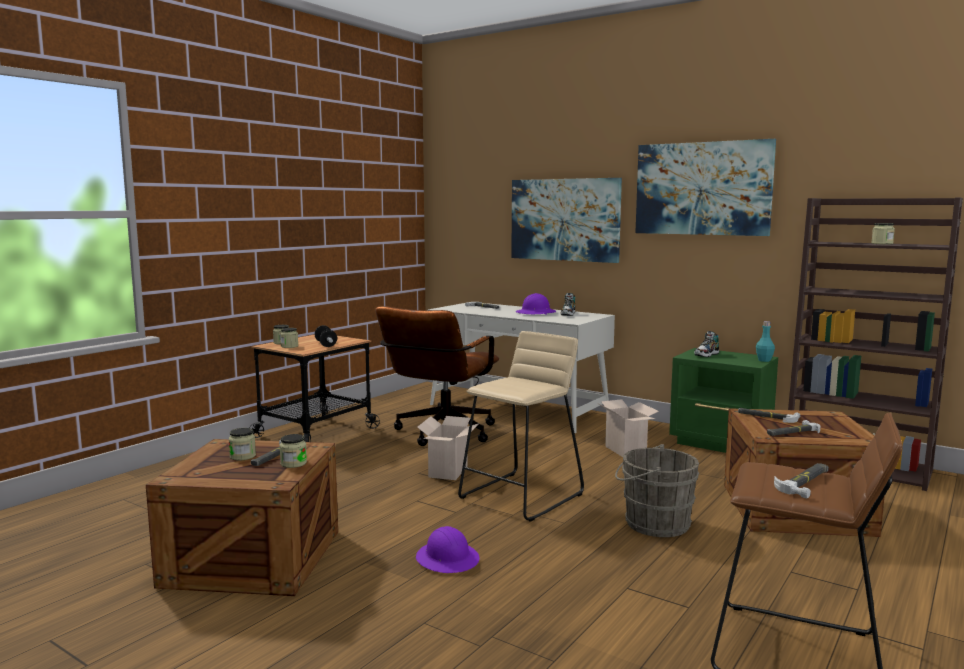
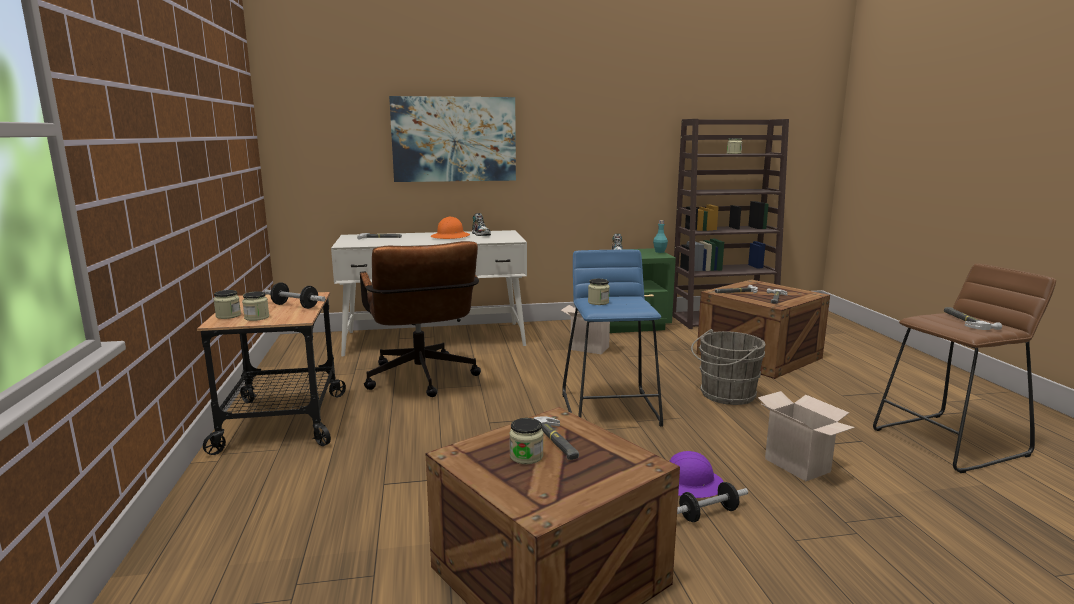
camera: 45 degrees left, 5 degrees up
(293, 463) = (596, 441): jar -> jar (598, 302)
(410, 580) = (708, 514): none -> dumbbell
(449, 472) = (513, 412): cardboard box -> cardboard box (799, 465)
(522, 496) = (611, 409): beige stool -> blue stool
(536, 313) = (450, 237): purple hard hat -> orange hard hat
(702, 188) = (591, 109): picture -> none

